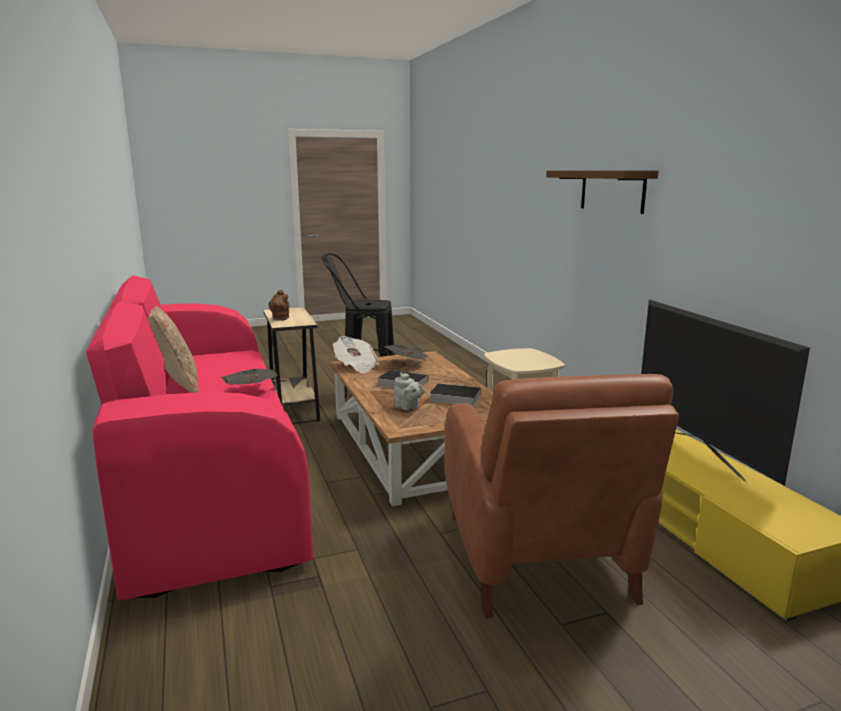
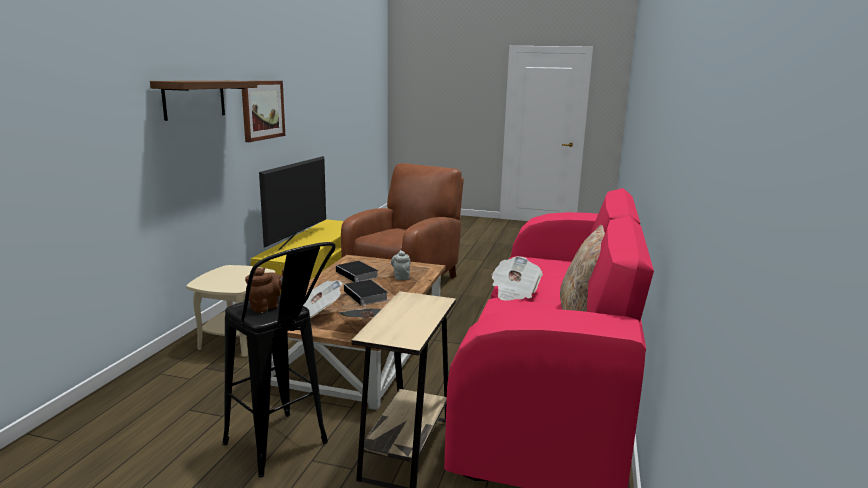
camera: 145 degrees left, 0 degrees up
(280, 319) = (426, 313): brown teapot -> brown teapot (266, 307)
(713, 218) = (262, 110): none -> picture

